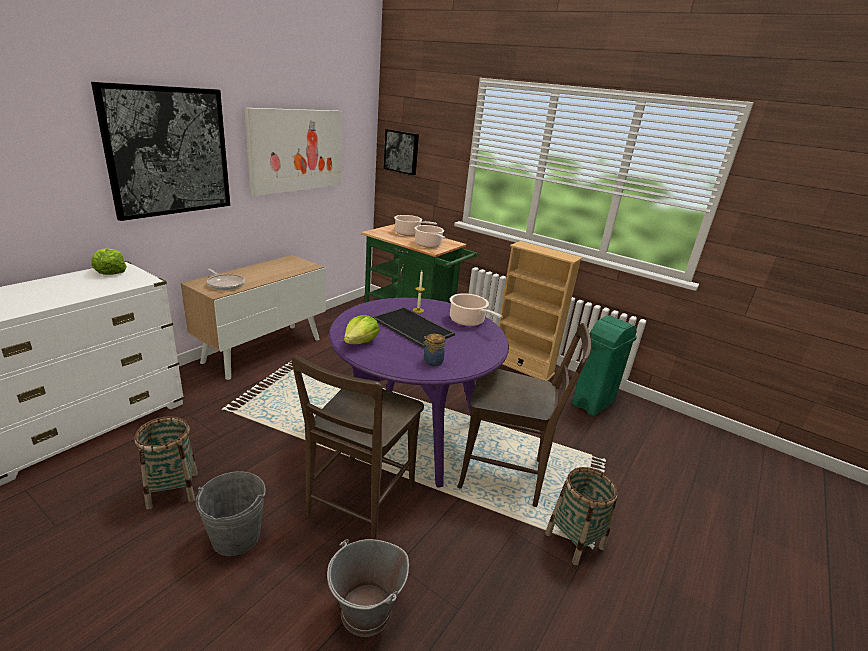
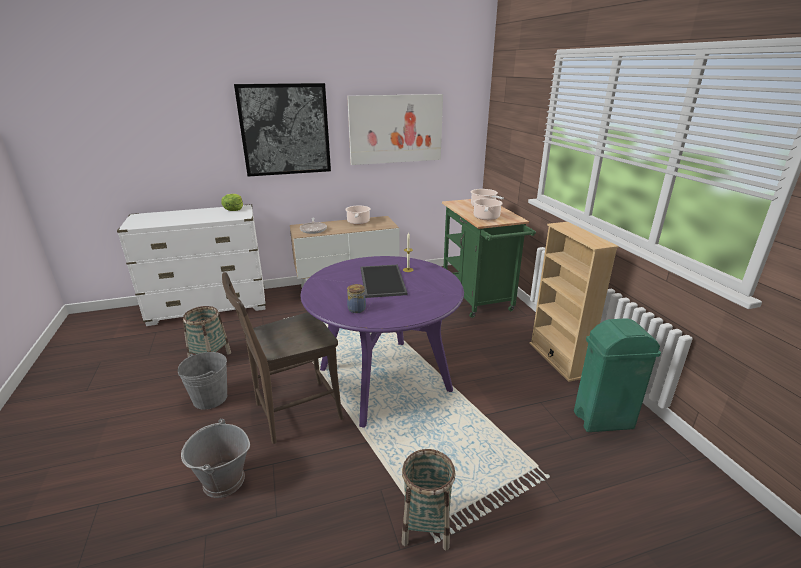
camera: 40 degrees right, 0 degrees up
(360, 342) = (326, 282): lettuce -> none
(402, 152) = (501, 129): picture -> none
(468, 321) = (438, 287): cooking pot -> cooking pot (358, 222)
(507, 475) = (428, 443): brown chair -> none

